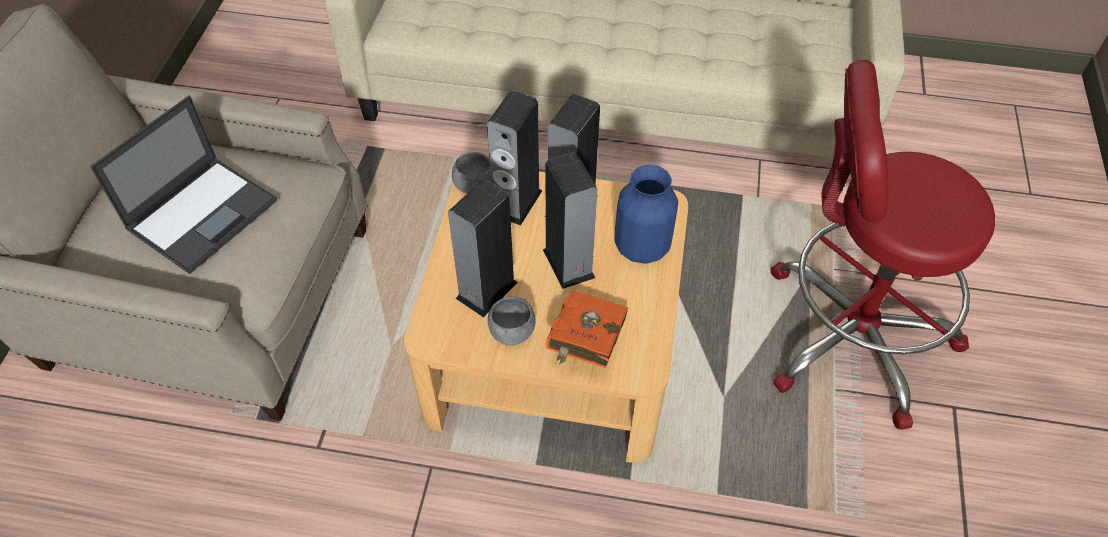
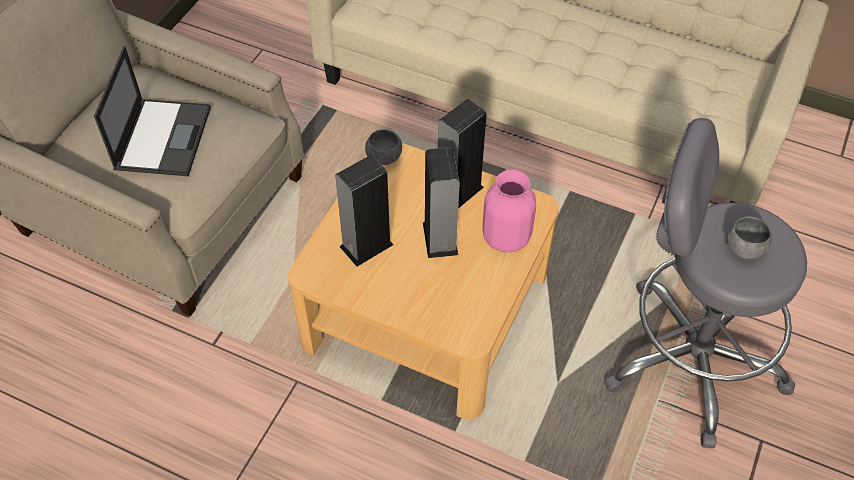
camera: 15 degrees right, 0 degrees up
(204, 213) = (163, 137): laptop -> laptop turned 45 degrees counterclockwise
(512, 331) = (376, 283): grey bowl -> grey bowl (744, 248)
(516, 202) = (414, 179): speaker -> none
(584, 344) = (430, 307): orange book -> none
(642, 246) = (506, 237): blue vase -> pink vase
(851, 335) = (690, 358): red stool -> grey stool

